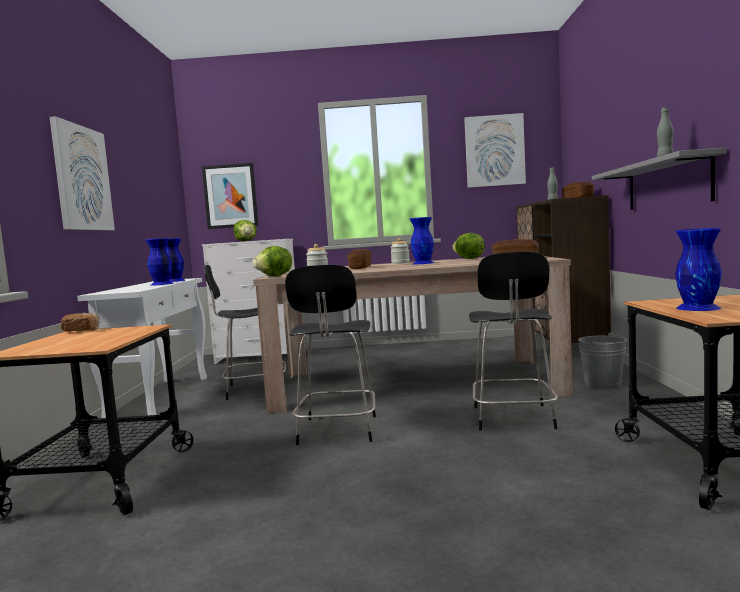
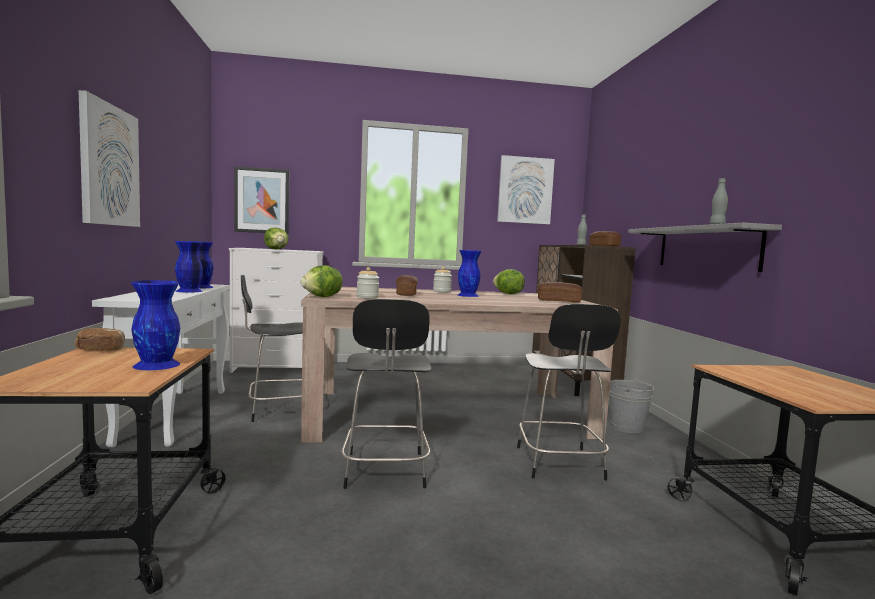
camera: 10 degrees left, 0 degrees up
(698, 308) = (777, 383): blue vase -> blue vase (157, 364)

